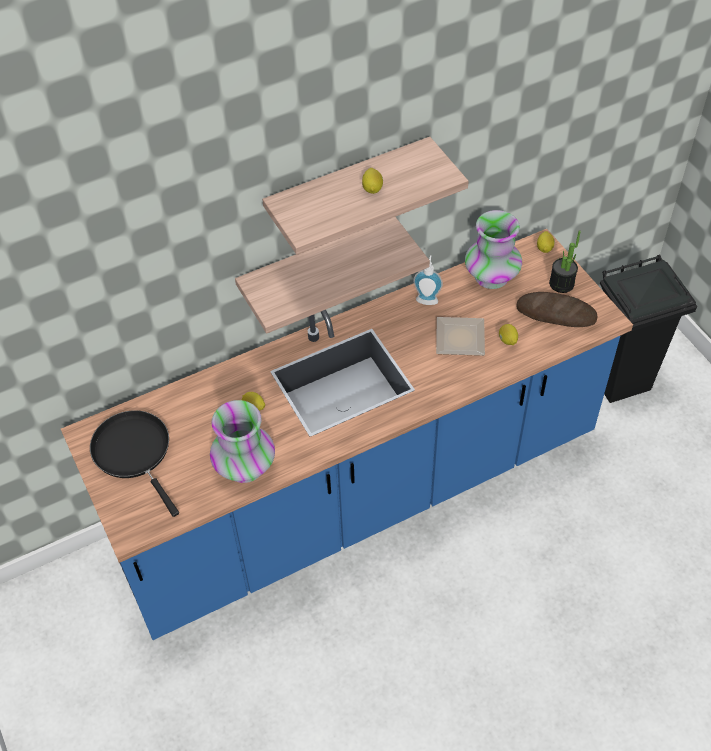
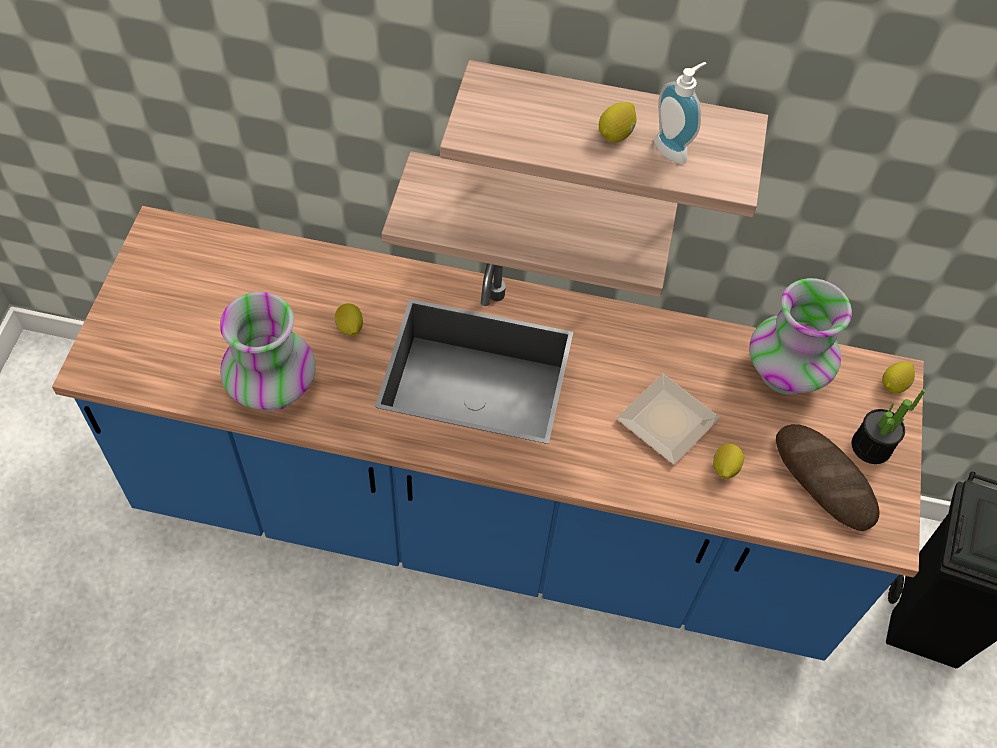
camera: 35 degrees right, 5 degrees up
(134, 452) = (183, 285): black frying pan -> none
(427, 298) = (676, 343): soap dispenser -> soap dispenser (674, 148)

